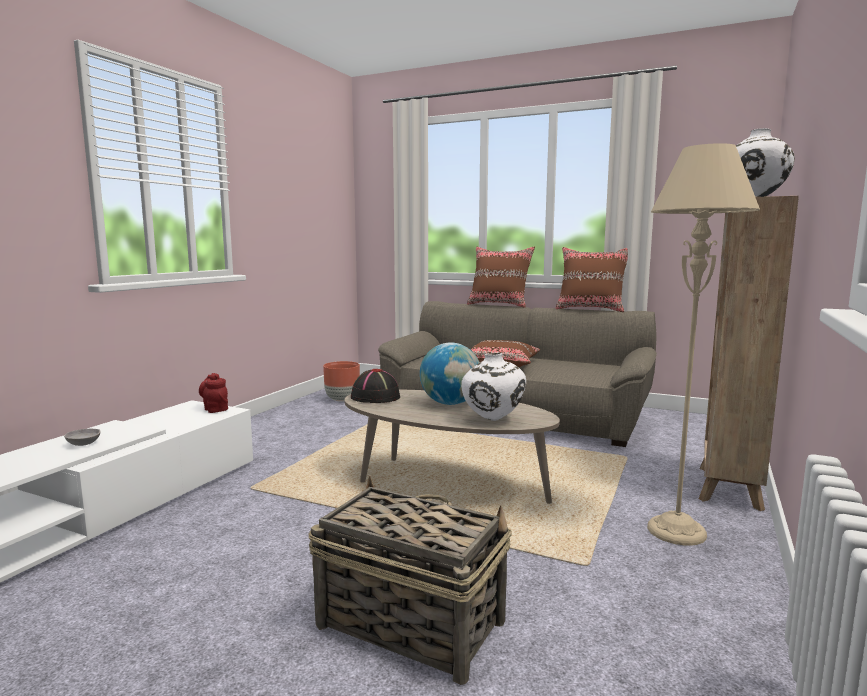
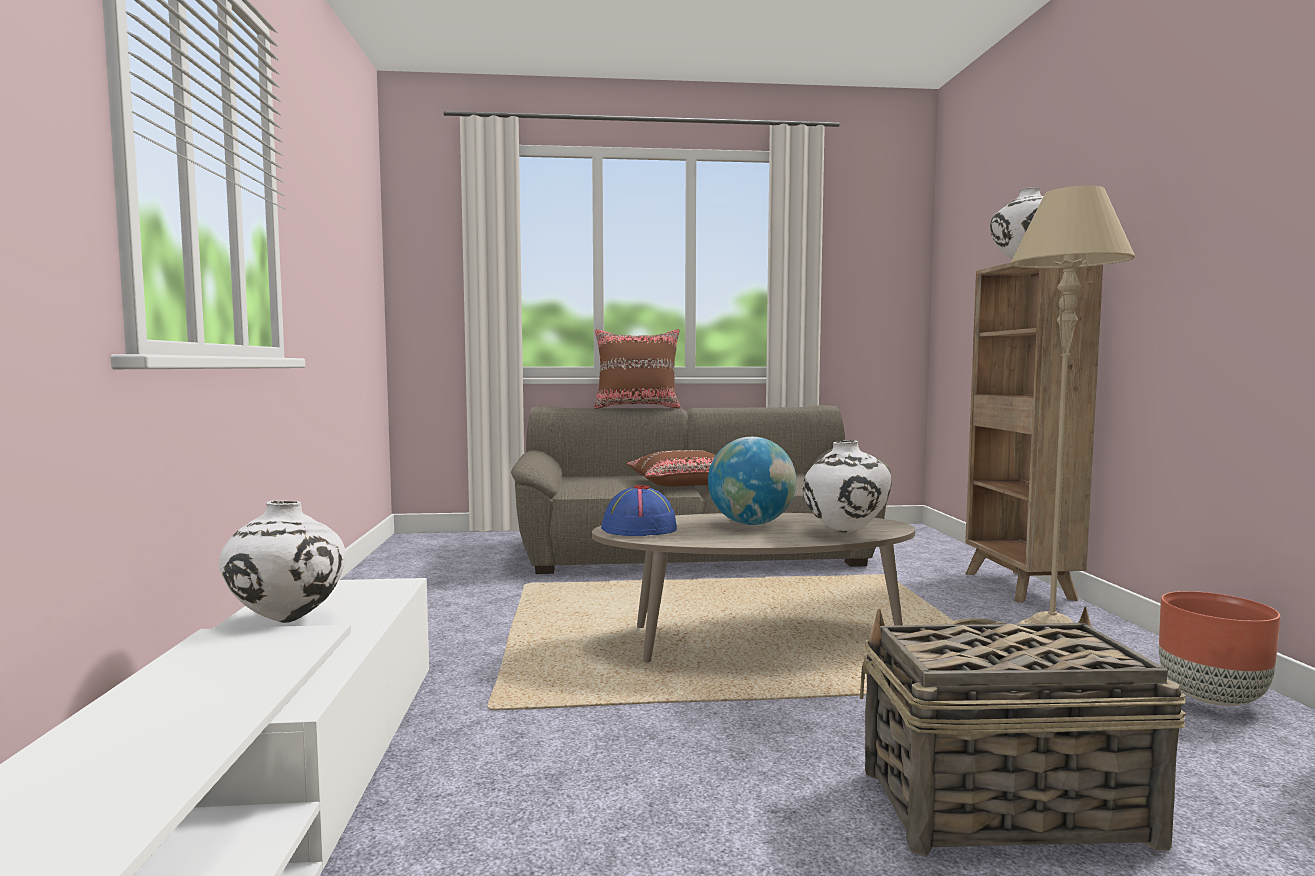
camera: 30 degrees left, 5 degrees down
(83, 444) = (229, 675): grey bowl -> none
(154, 422) = (286, 620): none -> white vase
(215, 409) = (362, 586): red teapot -> none
(342, 400) = (425, 567): brown planter -> brown planter (1212, 699)
(375, 397) = (638, 529): black hat -> blue hat
(591, 309) = (758, 407): brown pillow -> none

